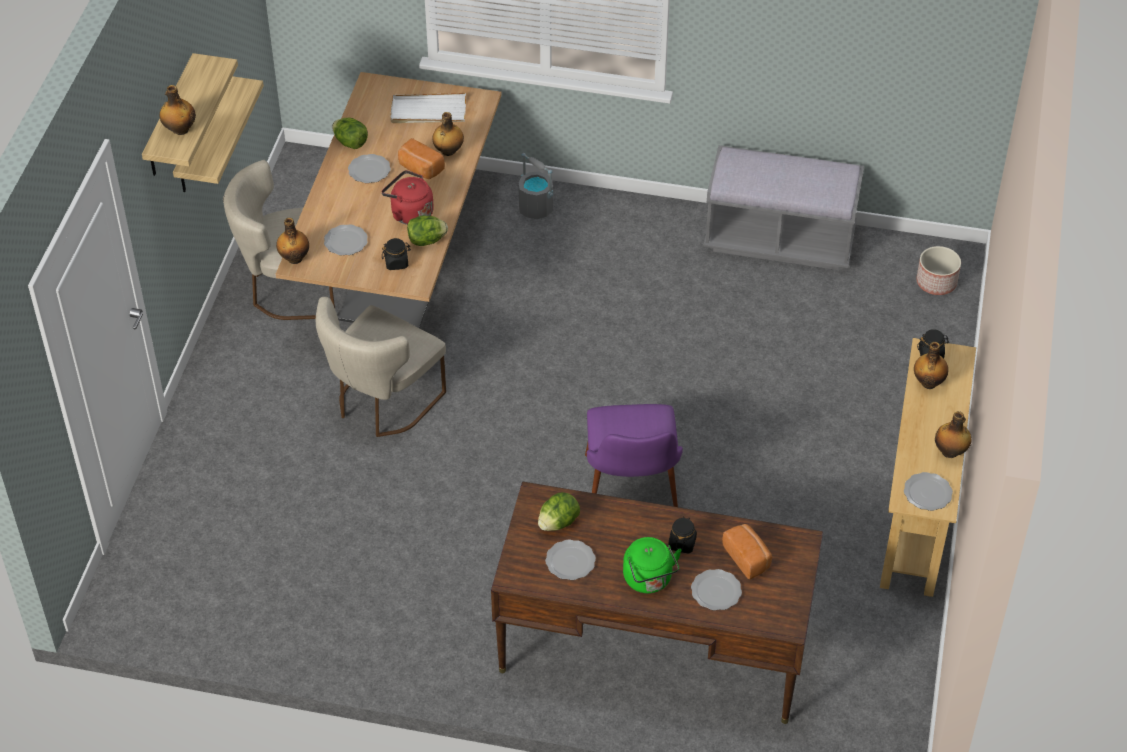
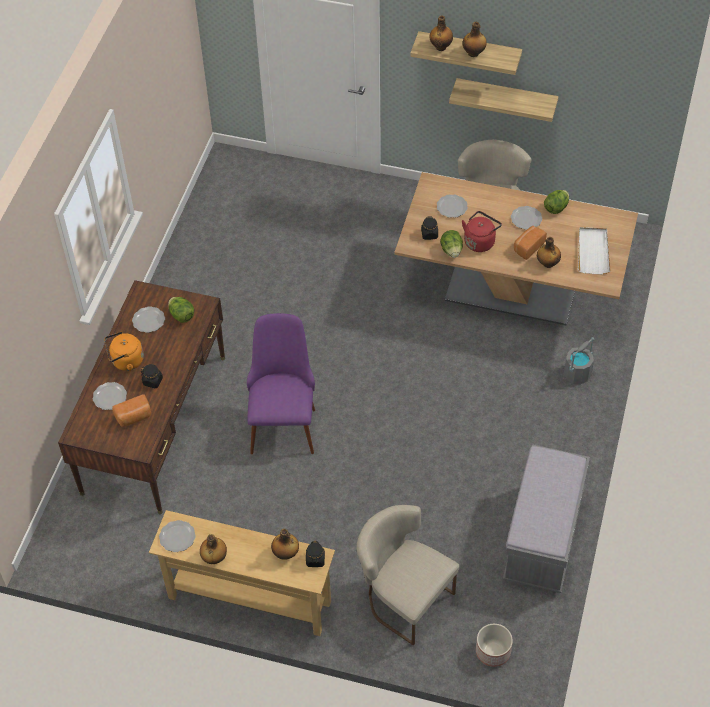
camera: 95 degrees right, 5 degrees up
(294, 258) = (436, 181): bottle -> bottle (474, 53)
(382, 403) = (379, 281): beige chair -> beige chair (403, 598)
(632, 495) = (283, 419): purple chair -> purple chair turned 90 degrees clockwise
(649, 580) = (125, 361): green kettle -> orange kettle

